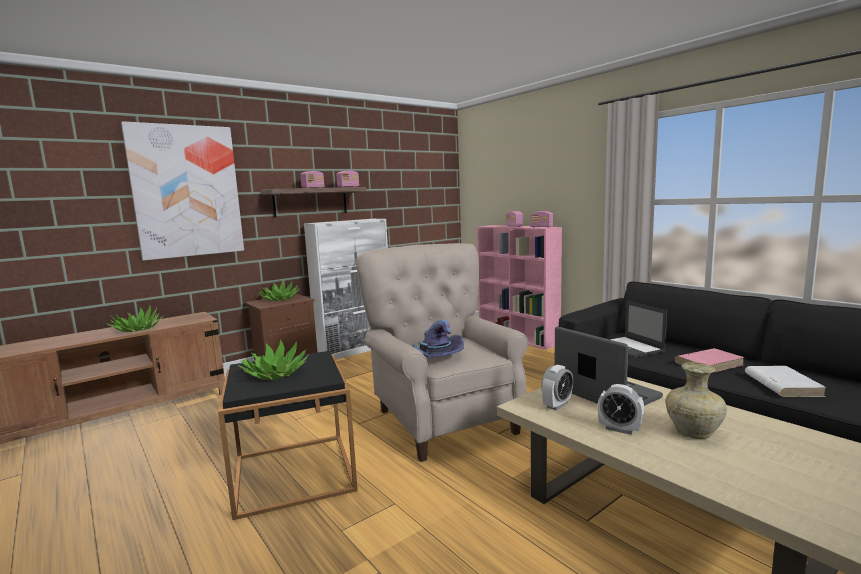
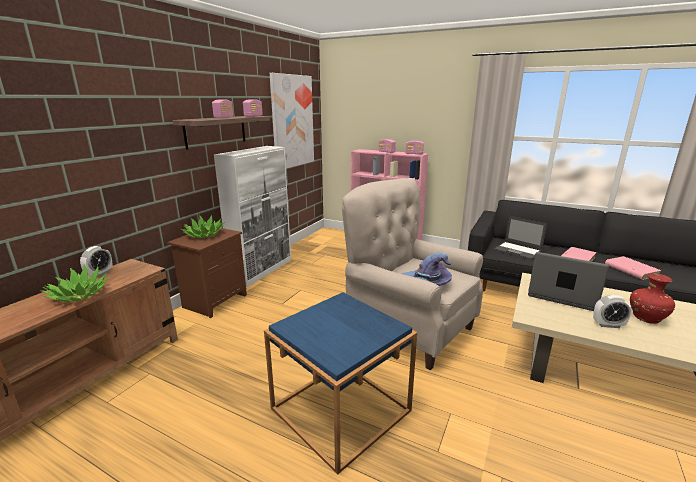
camera: 25 degrees left, 10 degrees up
(186, 191) = (98, 124): picture -> picture (292, 121)
(275, 374) = (335, 329): potted plant -> none
(293, 473) = (340, 409): black side table -> blue side table
(557, 405) = (548, 311): alarm clock -> alarm clock (99, 274)
(694, 433) = (646, 318): beige vase -> red vase
(782, 384) = (630, 270): white book -> pink book

